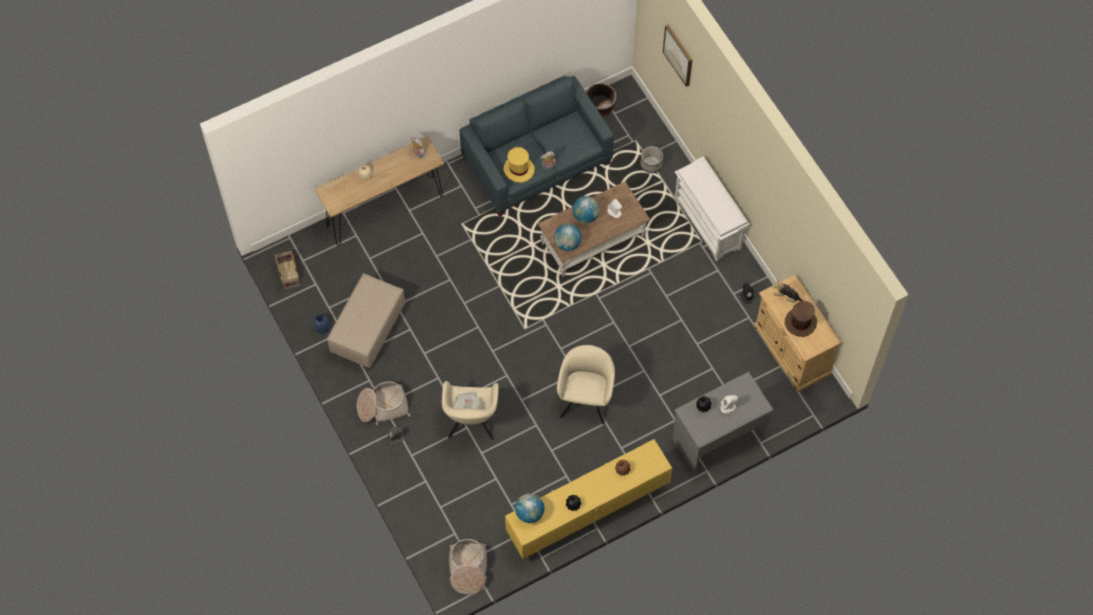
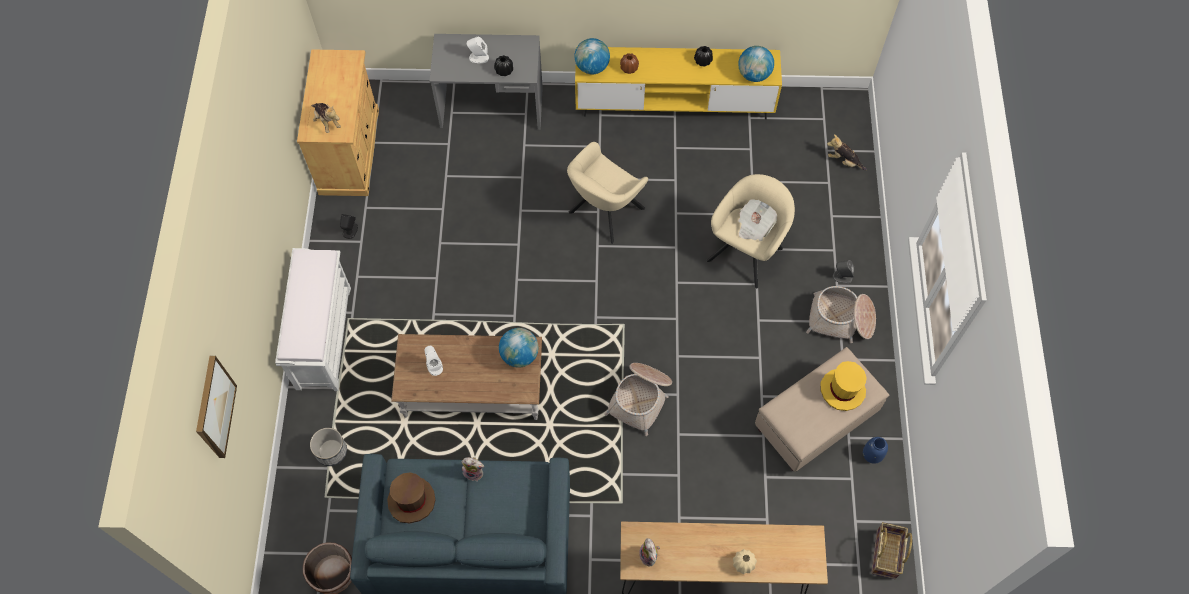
camera: 150 degrees left, 0 degrees up
(437, 531) = (844, 161): none -> plush toy
(468, 568) = (830, 112): basket -> basket (640, 398)
(519, 169) = (516, 488): yellow hat -> yellow hat (842, 390)
(585, 216) = (473, 379): globe -> globe (592, 67)
(800, 322) = (336, 89): brown hat -> brown hat (411, 500)

